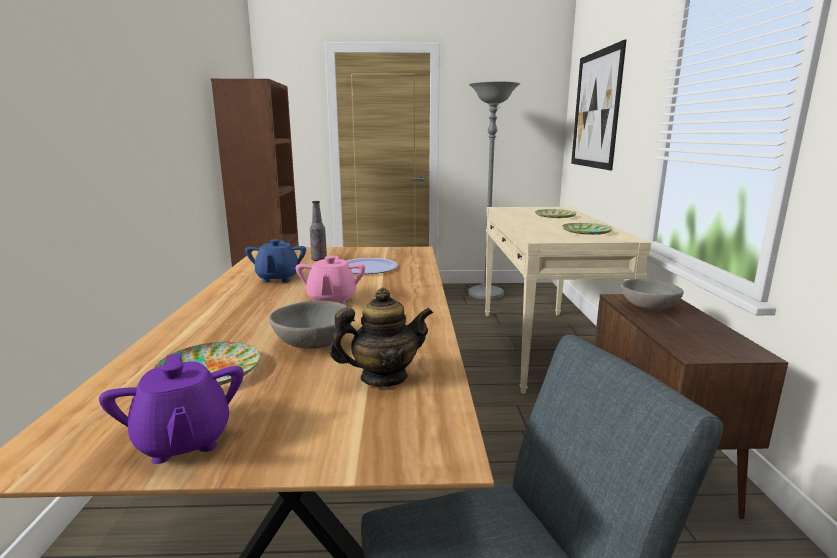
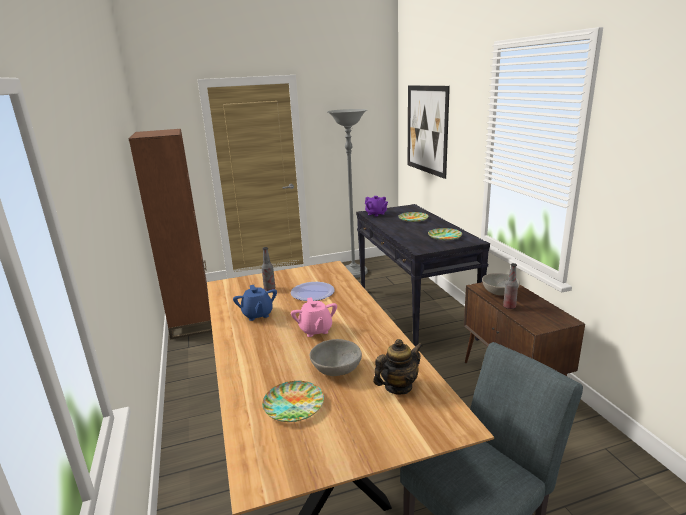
camera: 15 degrees left, 5 degrees up
(183, 441) = (328, 453): purple teapot -> purple teapot (376, 214)
(544, 347) = (414, 313): beige console table -> black console table
(656, 324) = (509, 307): none -> bottle

